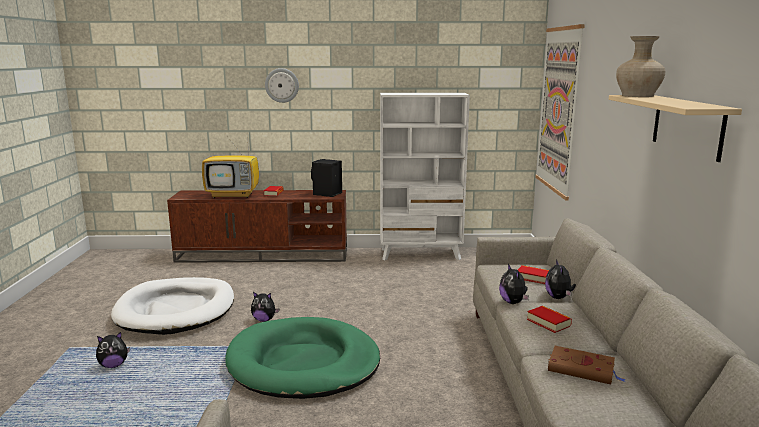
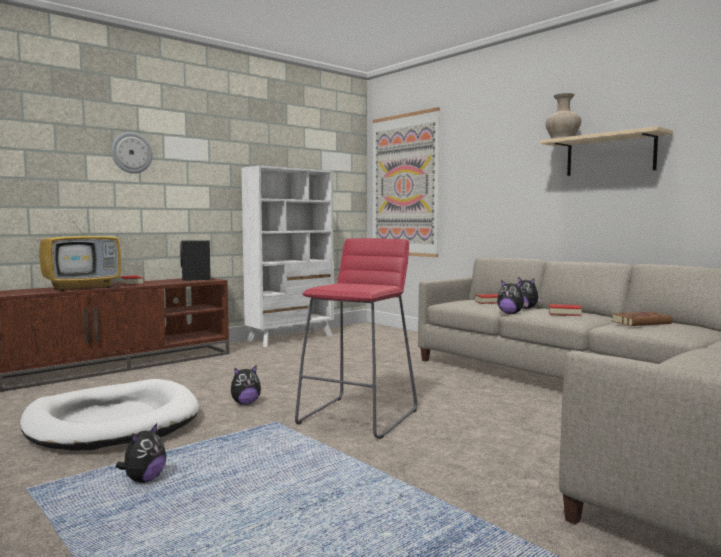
camera: 40 degrees left, 10 degrees down
(303, 363) = (359, 416): green dog bed -> red stool

